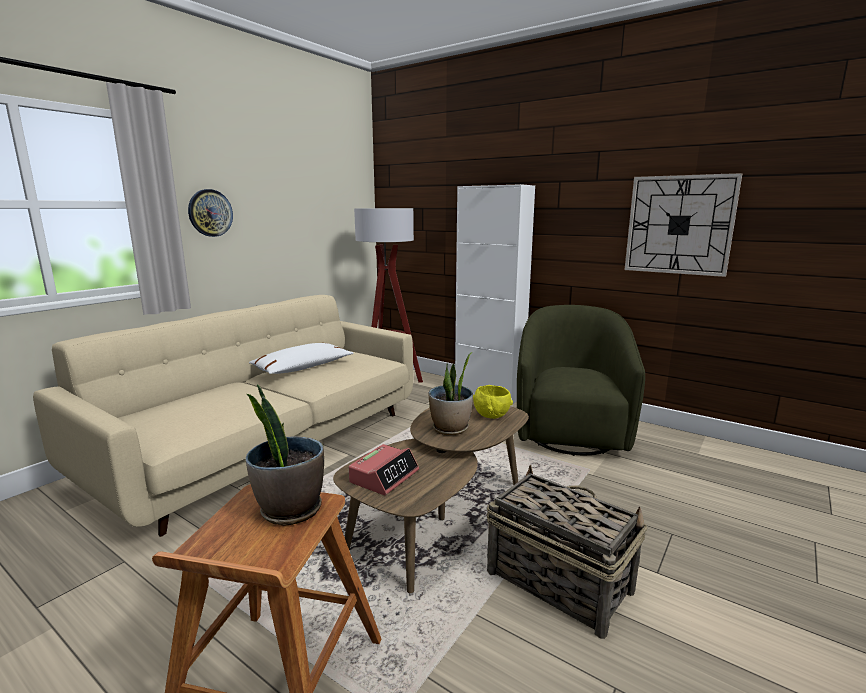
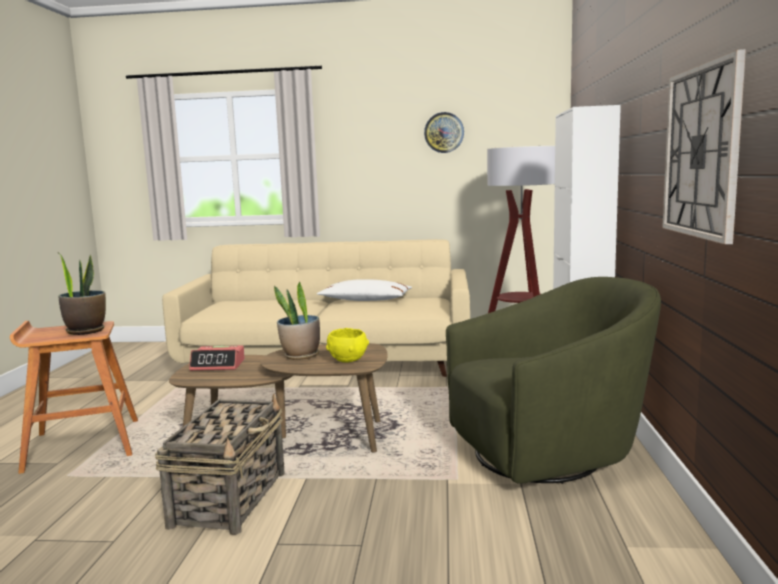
camera: 60 degrees right, 5 degrees down
(210, 213) = (354, 159): wall clock -> wall clock (444, 132)

